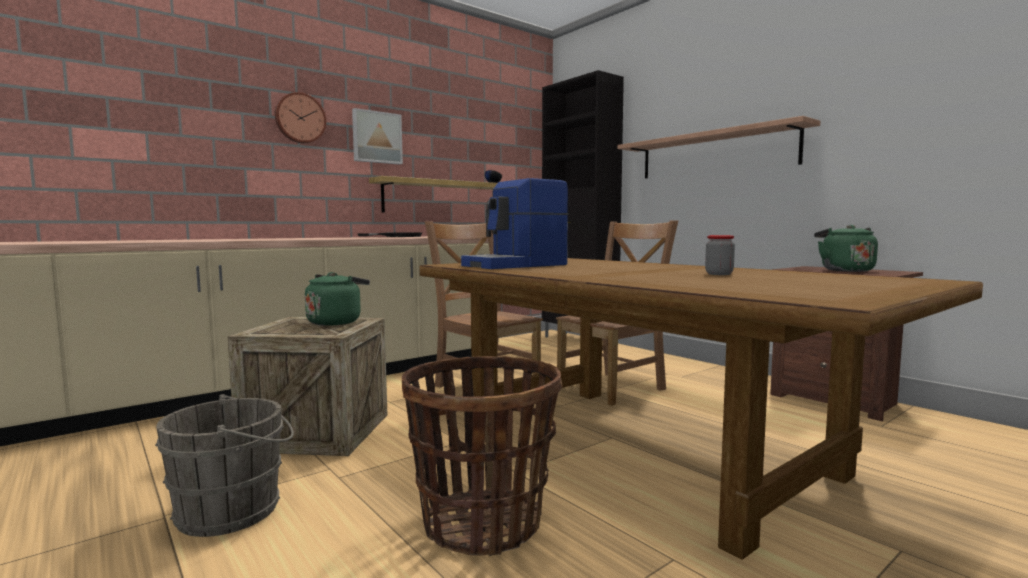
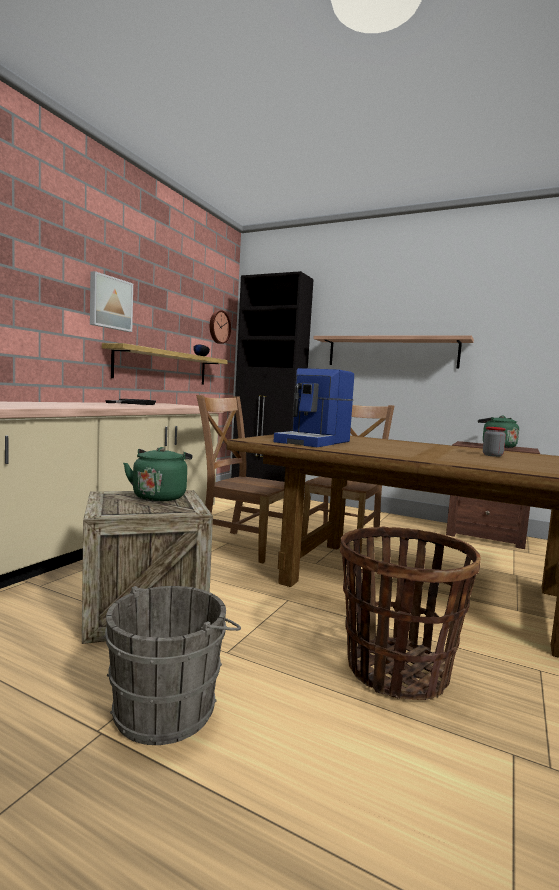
camera: 25 degrees left, 0 degrees up
(300, 118) = (43, 274): wall clock -> wall clock (218, 327)

